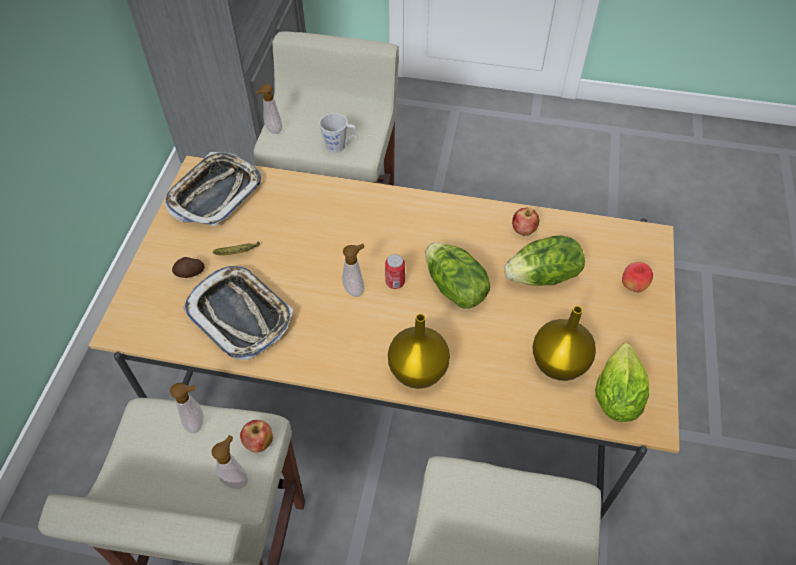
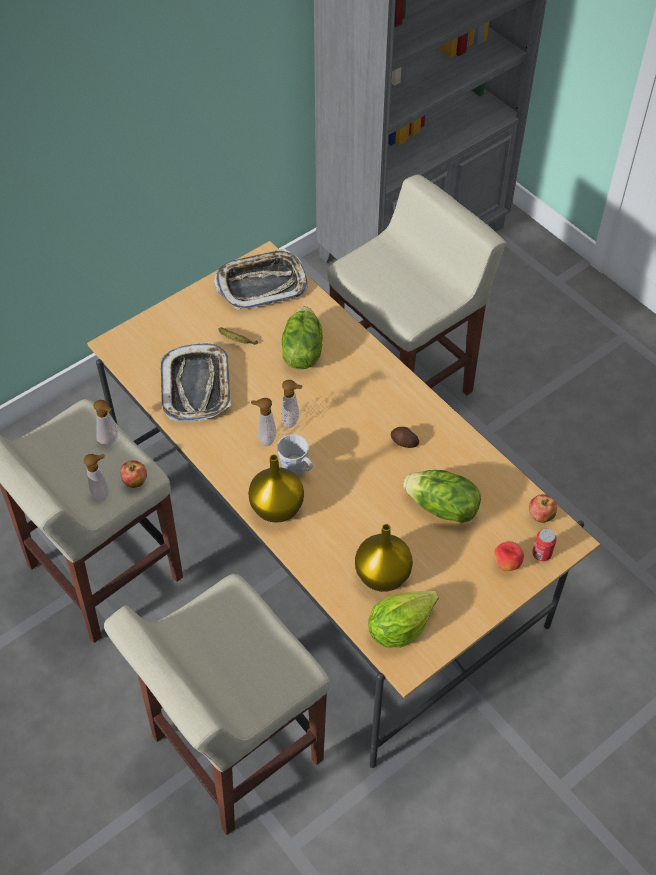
camera: 40 degrees right, 0 degrees up
(190, 273) = (191, 334): potato -> potato (404, 442)
(272, 130) = (357, 257): soap dispenser -> soap dispenser (265, 438)
(339, 146) = (397, 302): grey mug -> grey mug (297, 469)
(395, 282) = (325, 435): can -> can (541, 554)
(454, 288) = (363, 470): lettuce -> lettuce (301, 351)
(523, 230) = (466, 463): apple -> apple (540, 516)

